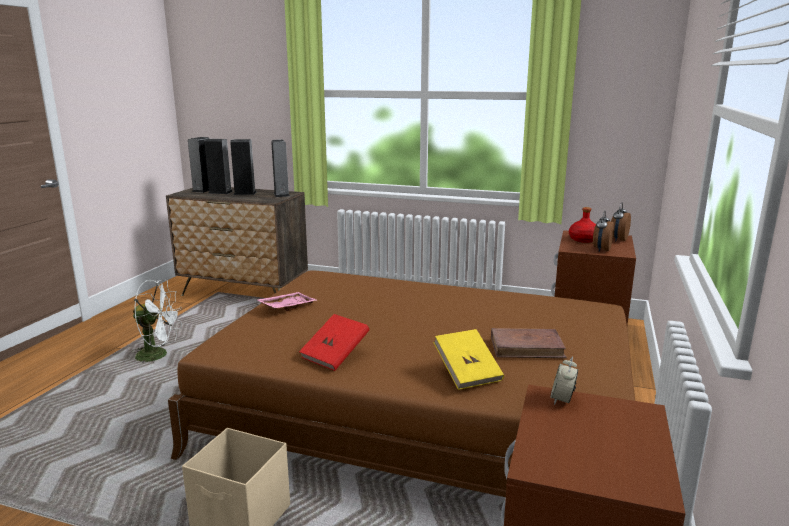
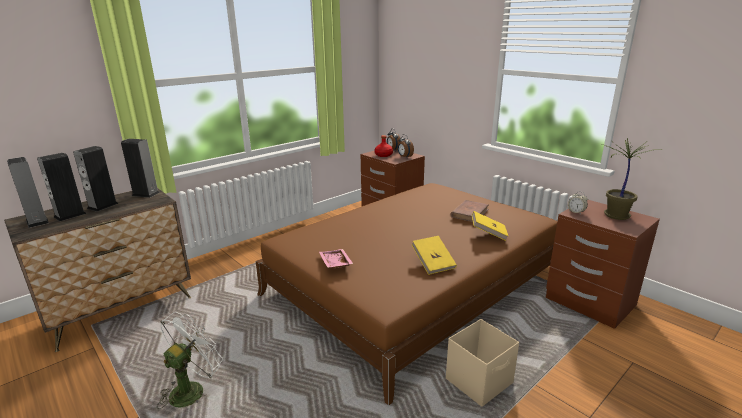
camera: 60 degrees left, 5 degrees up
(335, 355) = (433, 263): red book -> yellow book
(607, 447) = (616, 216): none -> potted plant

